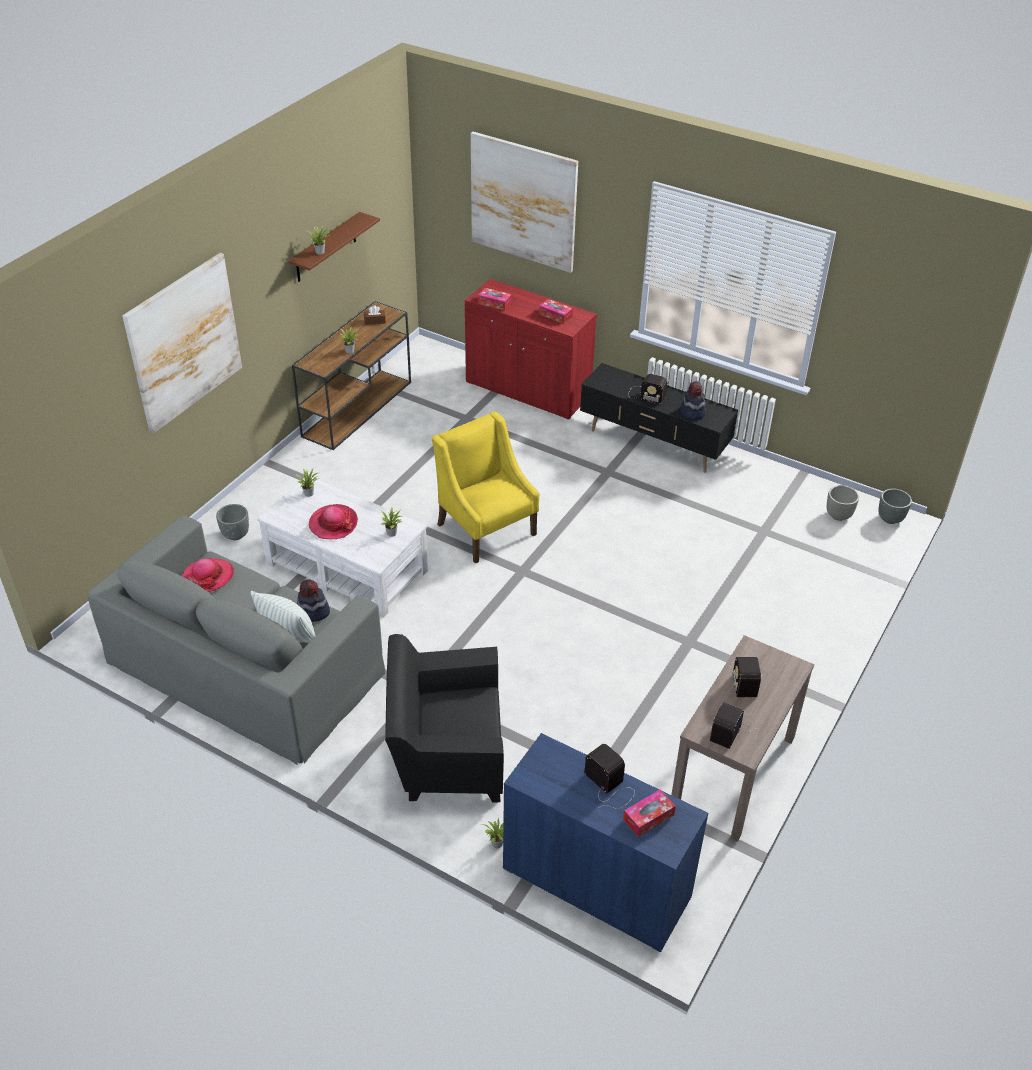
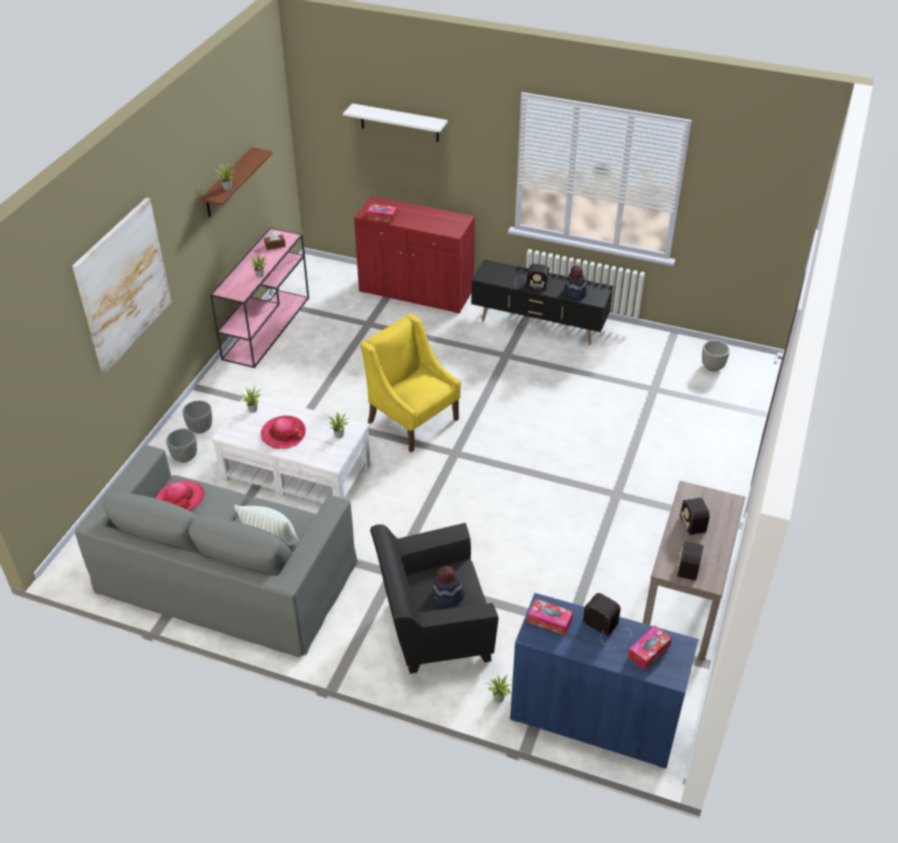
camera: 10 degrees left, 0 degrees up
(313, 612) = (287, 516): hat -> hat (447, 596)
(358, 408) = (267, 327): brown console table -> pink console table
(523, 202) = (399, 123): picture -> white shelf
(555, 315) = (439, 221): tissue box -> tissue box (549, 621)
(890, 519) = (756, 364): grey planter -> grey planter (200, 429)

